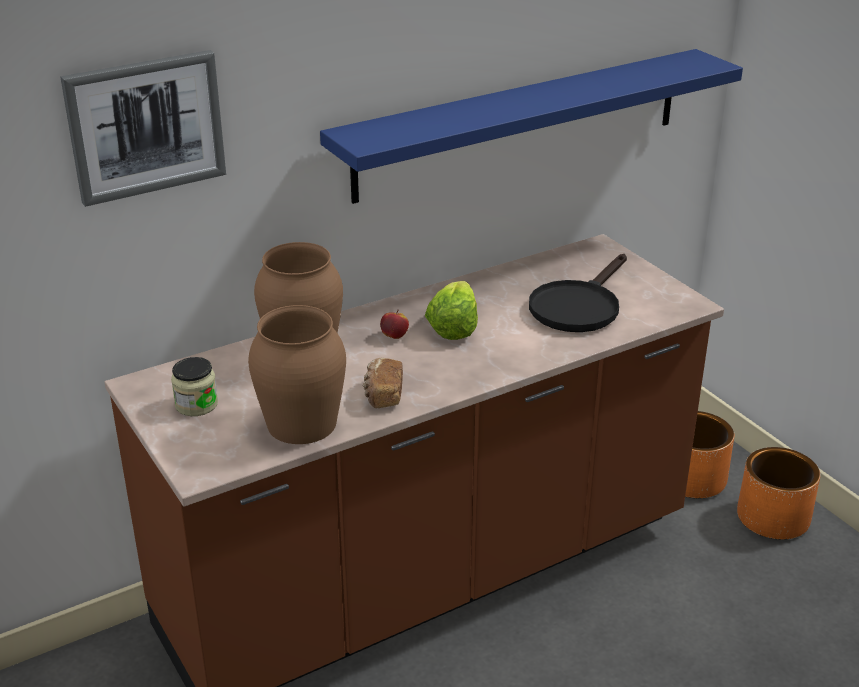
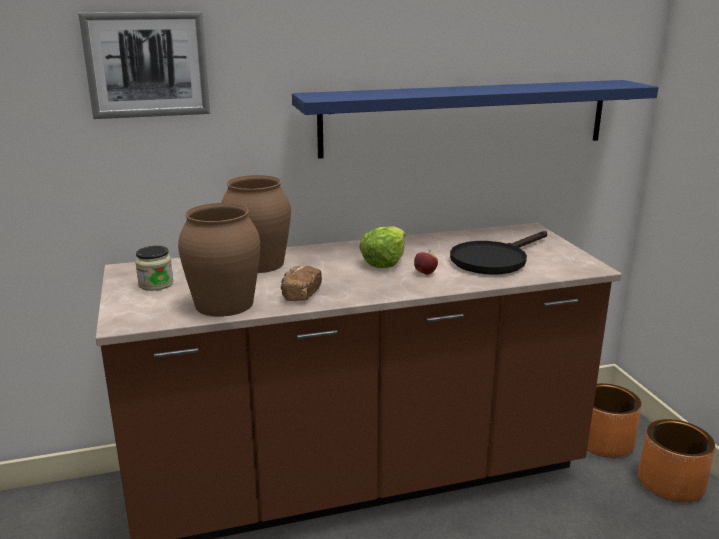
camera: 15 degrees right, 10 degrees down
(394, 336) = (334, 262): apple -> apple (425, 273)

